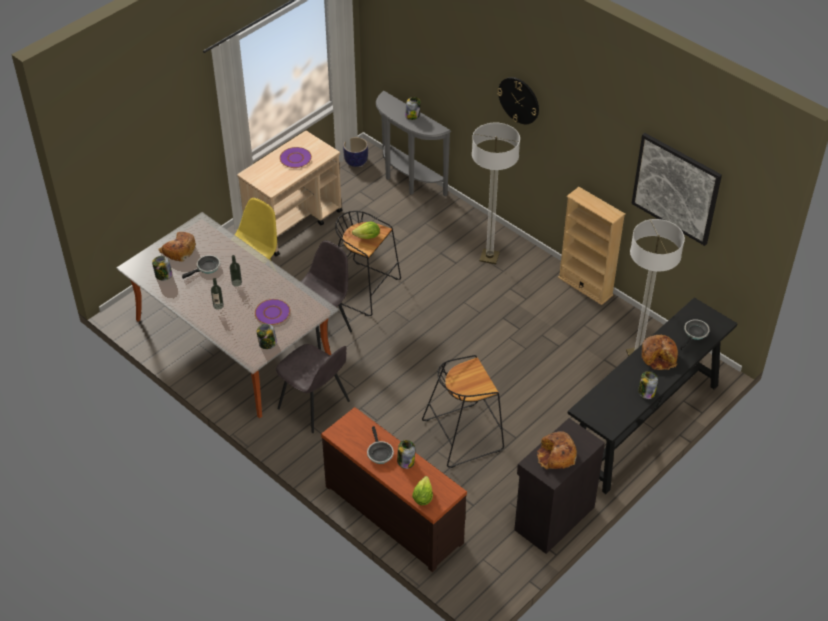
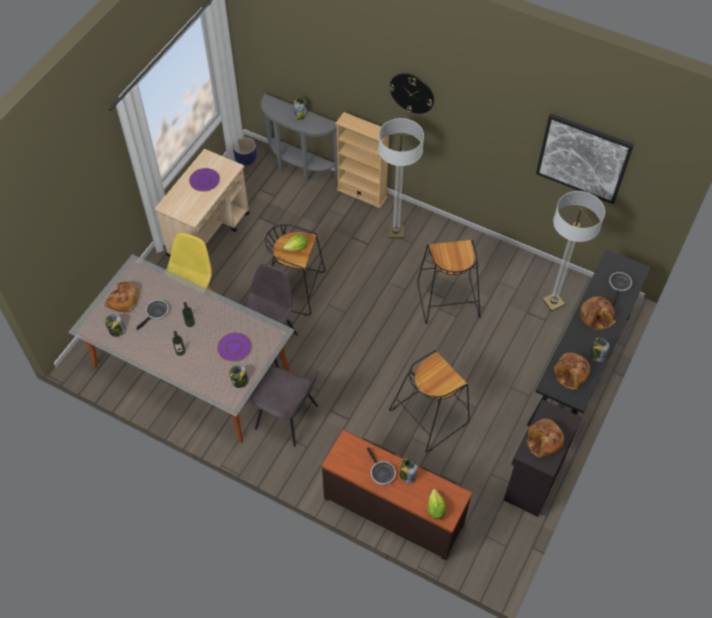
camera: 15 degrees left, 10 degrees up
(521, 330) = (447, 299): none -> black stool
(585, 286) = (488, 243): beige bookcase -> beige bookcase (362, 193)
(611, 404) = (571, 374): none -> bread

